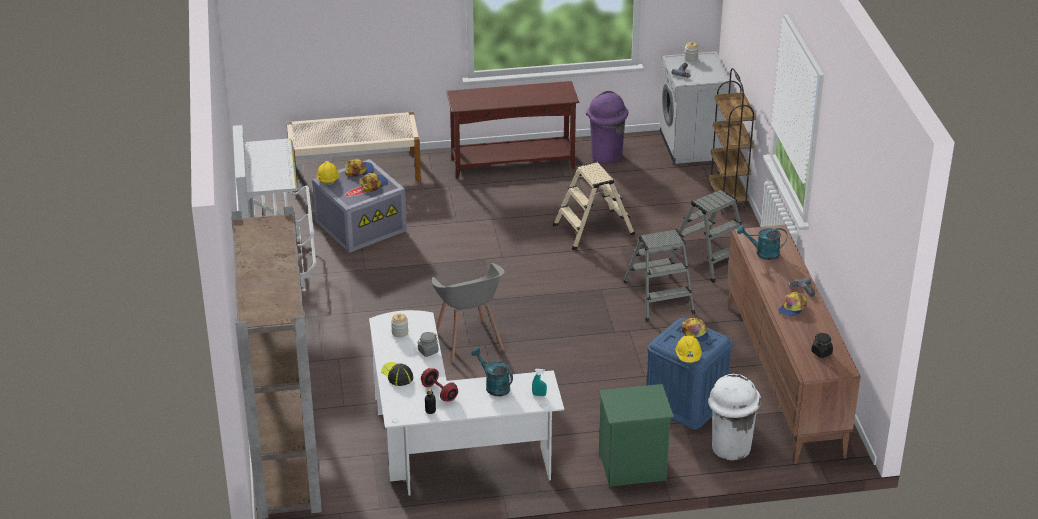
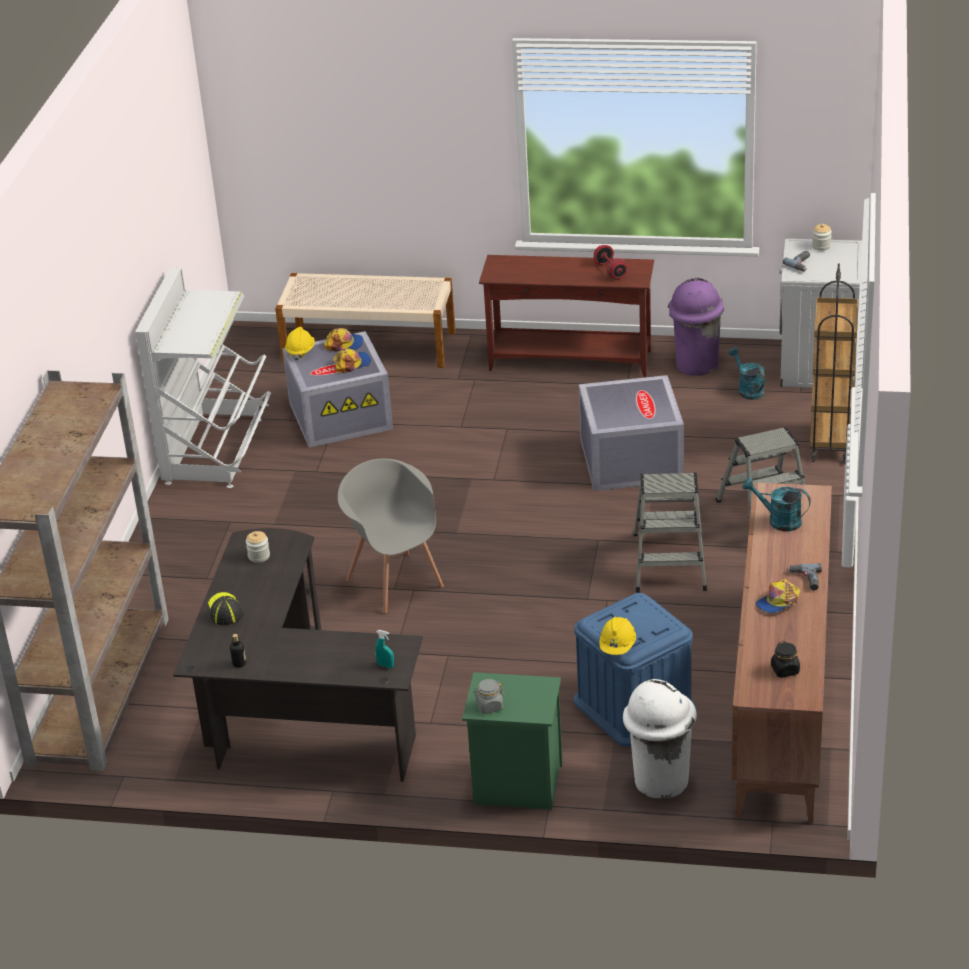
camera: 20 degrees right, 0 degrees up
(428, 351) = (279, 586): grey jar -> grey jar (489, 706)
(439, 392) = (263, 641): red dumbbell -> red dumbbell (610, 271)
(444, 448) = (292, 716): white desk -> black desk
(468, 341) = (395, 582): grey chair -> grey chair turned 150 degrees clockwise
(494, 386) = (335, 644): turquoise watering can -> turquoise watering can (748, 389)
(593, 229) = (629, 460): beige step ladder -> grey storage box
(695, 334) = (643, 617): cap -> none

